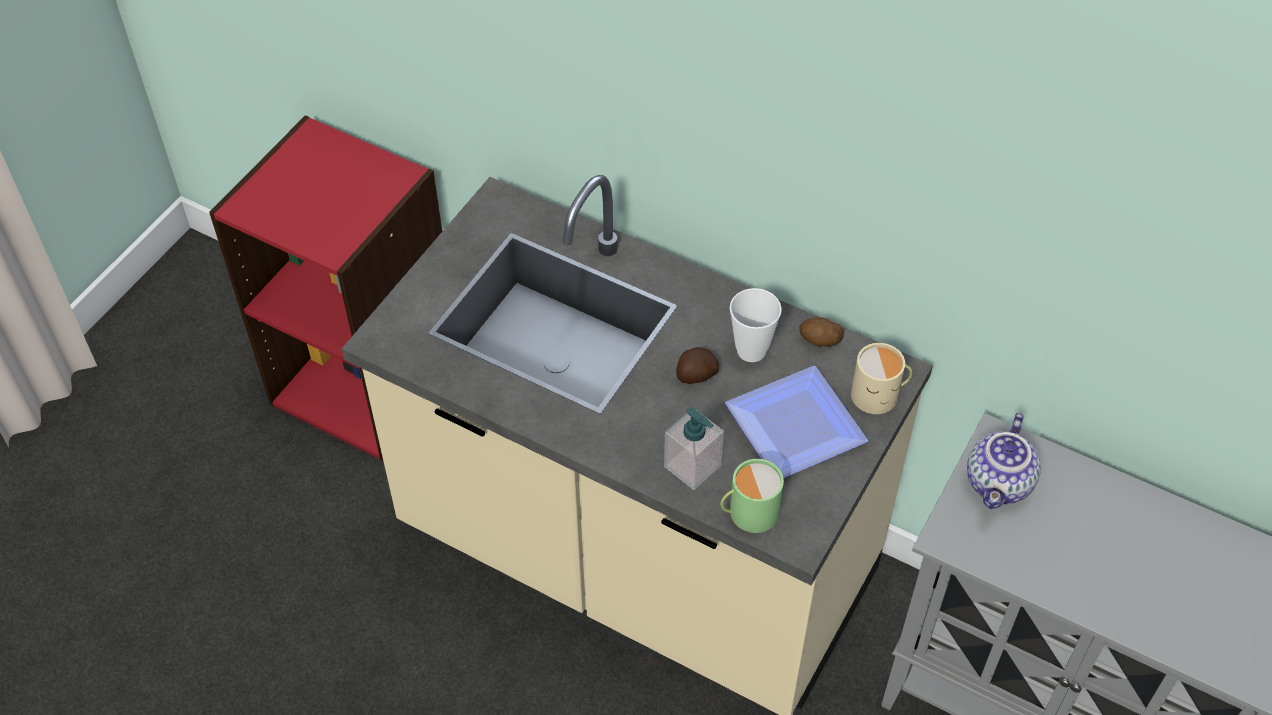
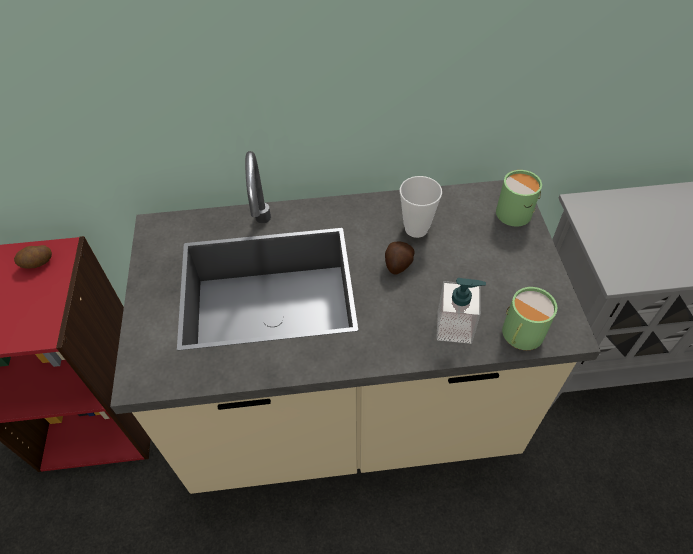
camera: 35 degrees left, 0 degrees up
(790, 425) = (485, 261): plate -> none
(820, 340) = (450, 199): potato -> potato (37, 263)
(880, 395) = (516, 211): beige mug -> green mug
(1000, 484) = (610, 228): teapot -> none

